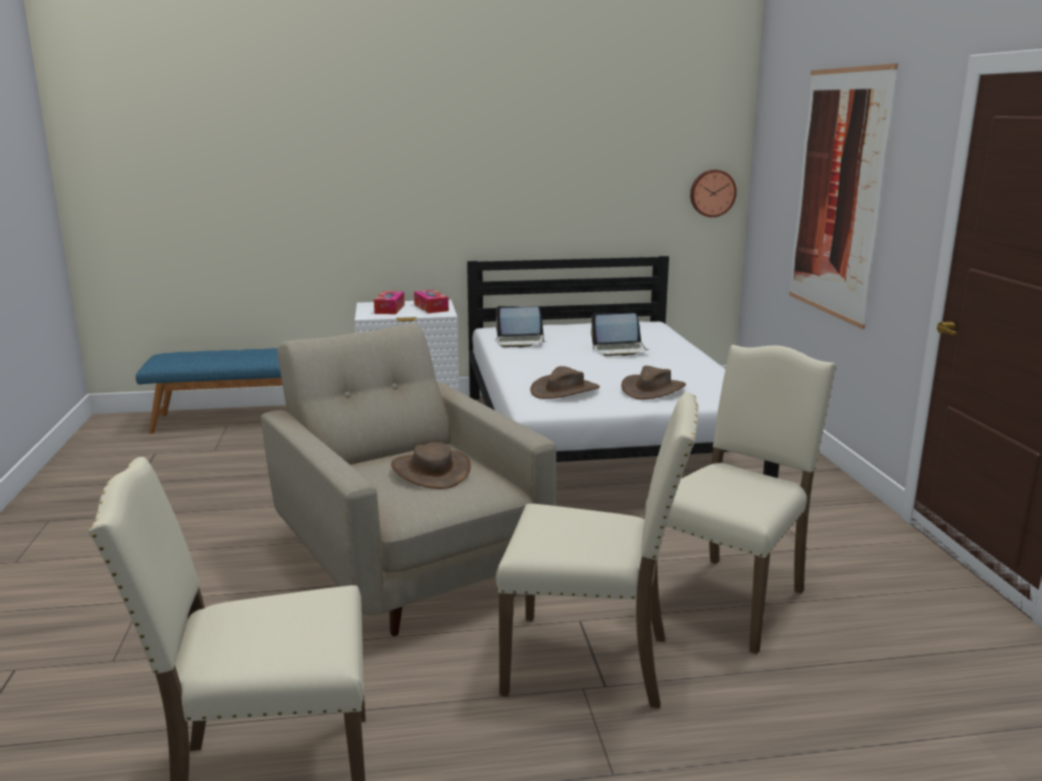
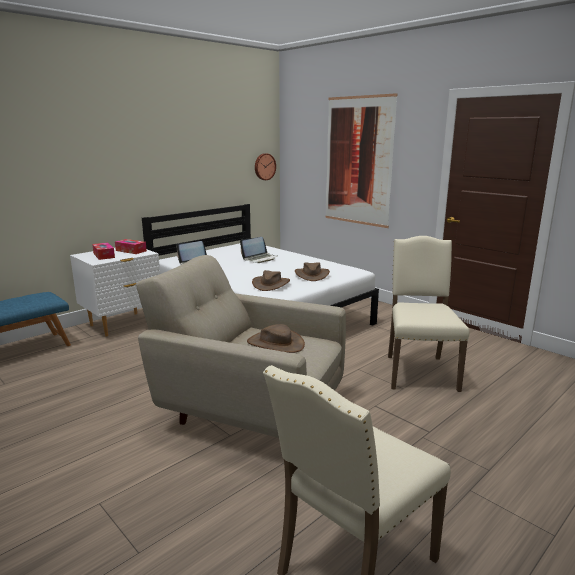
camera: 35 degrees left, 0 degrees up
(592, 662) = (408, 423): beige chair -> none

